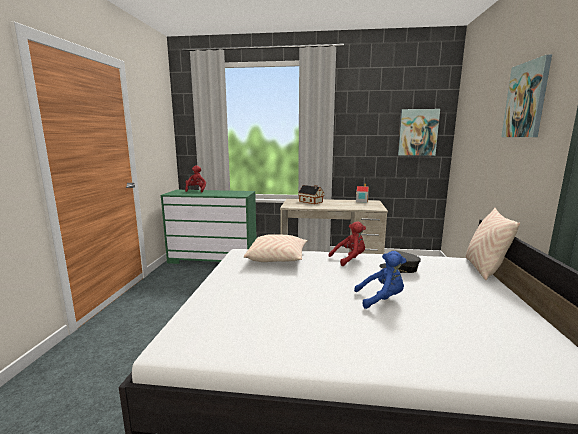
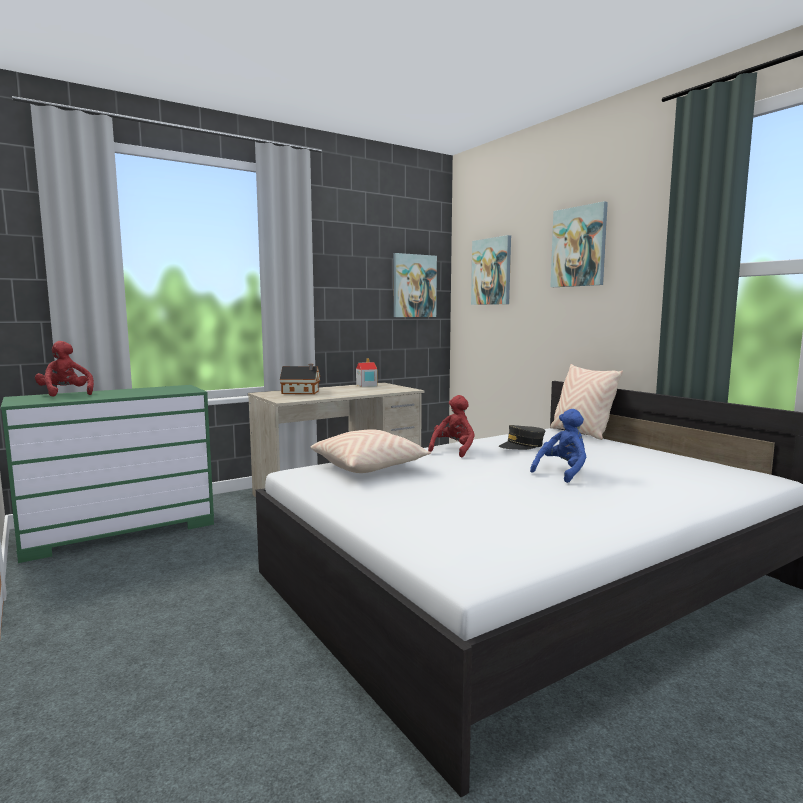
camera: 40 degrees left, 5 degrees down
(474, 121) = (491, 271): none -> picture

